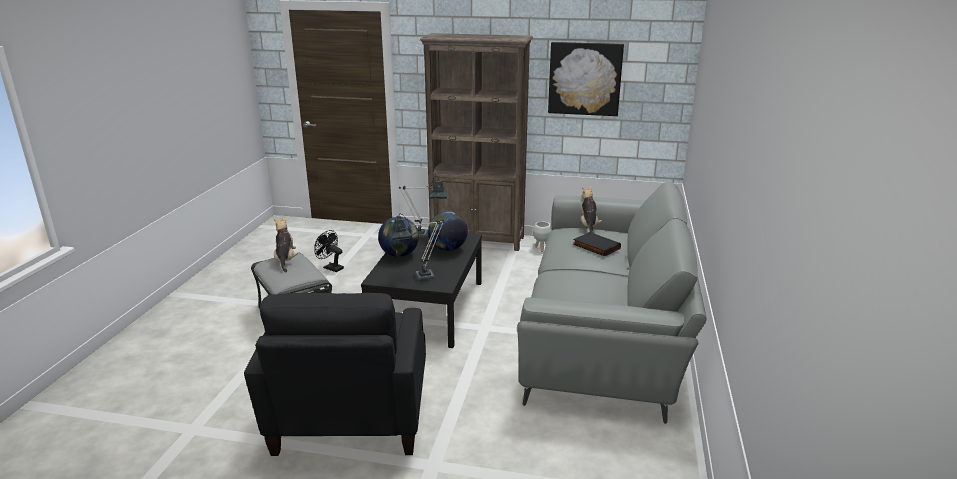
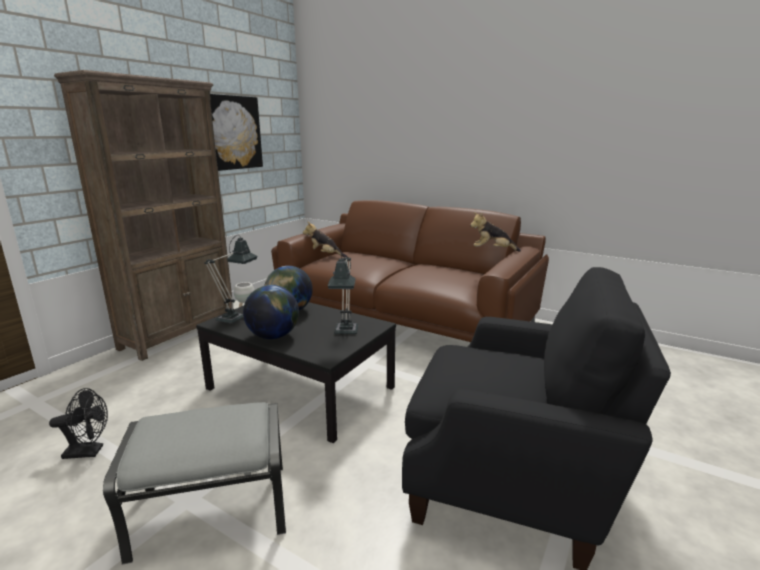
camera: 70 degrees left, 5 degrees down
(285, 260) = (166, 430): plush toy -> plush toy (492, 251)
(331, 268) = (89, 451): black fan -> black fan turned 150 degrees counterclockwise
(595, 247) = (366, 259): black book -> none
(605, 328) = (405, 317): grey sofa -> brown sofa

